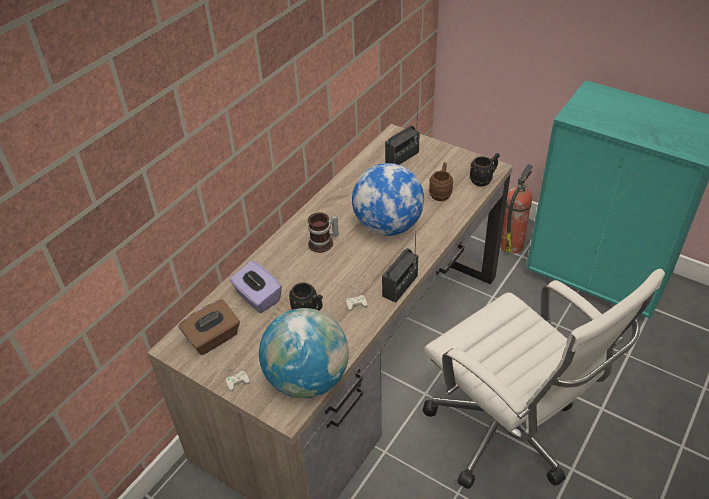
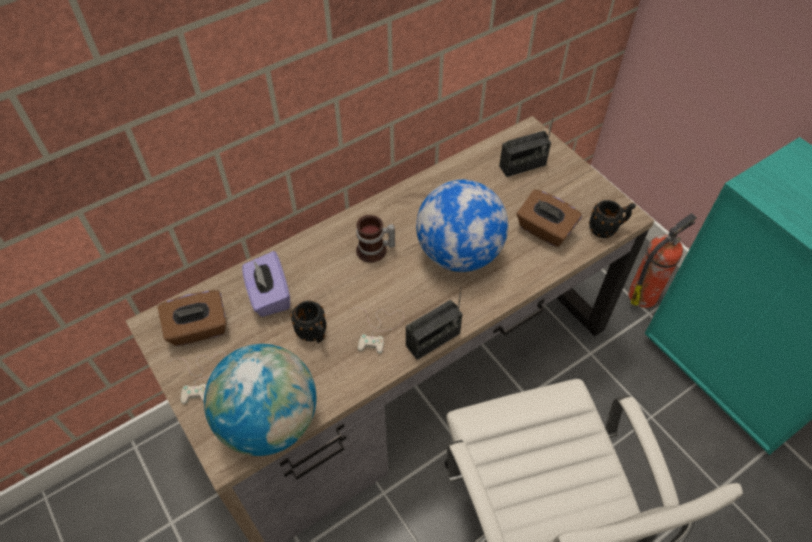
camera: 20 degrees right, 10 degrees up
(441, 193) = (544, 230): brown mug -> brown tissue box

